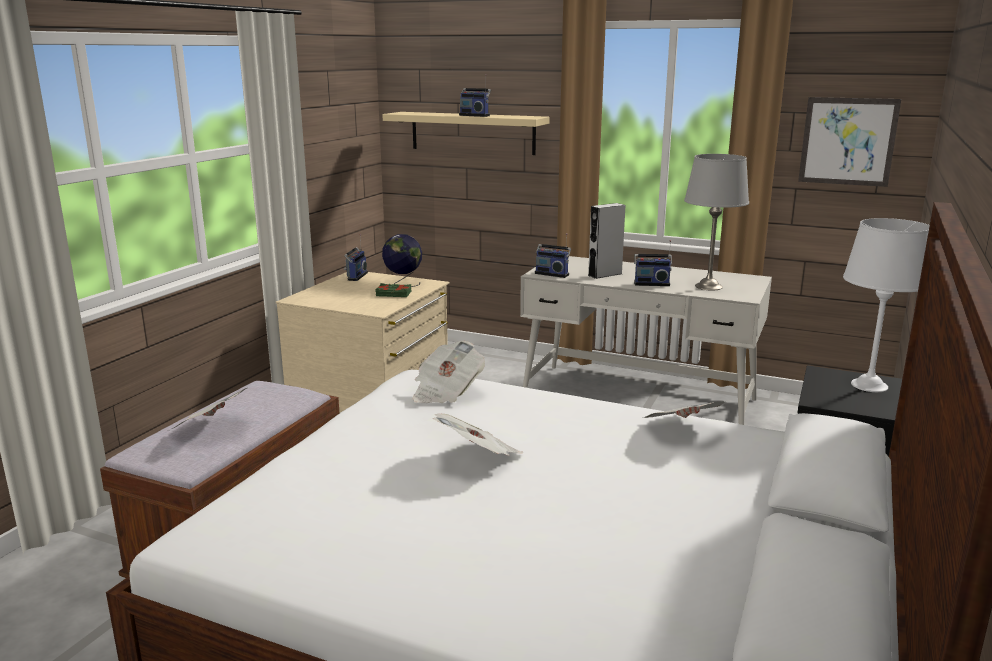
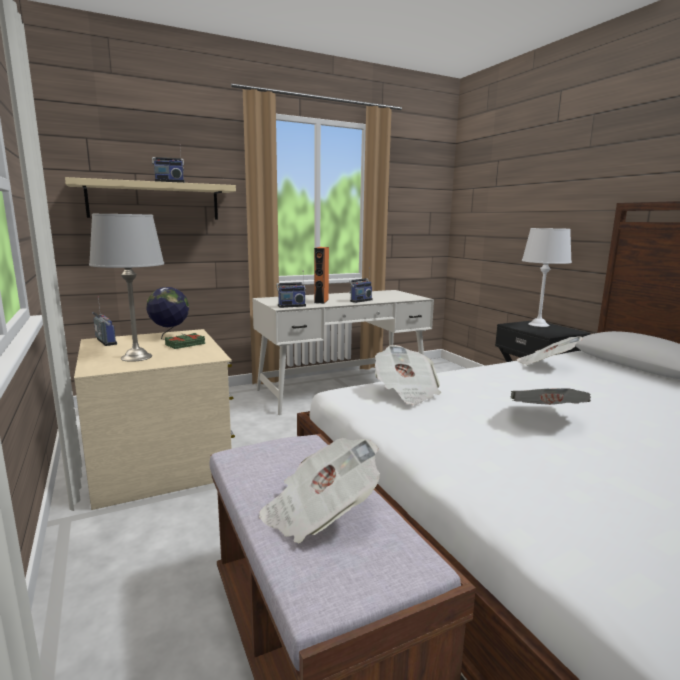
camera: 50 degrees left, 5 degrees down
(605, 274) = (321, 301): grey speaker -> orange speaker
(708, 286) = (388, 297): grey table lamp -> grey table lamp (136, 357)
(848, 141) = (416, 204): picture -> none

